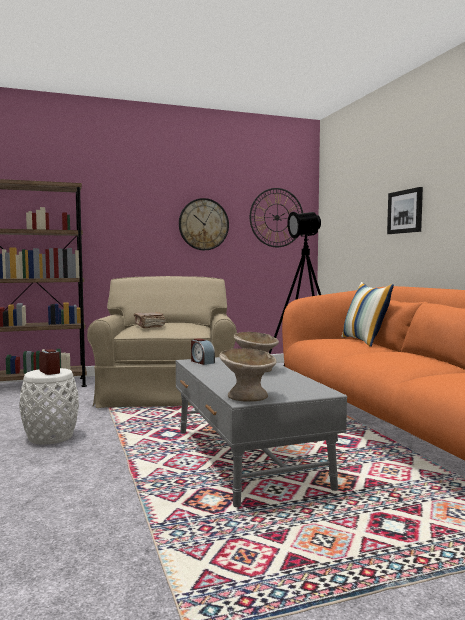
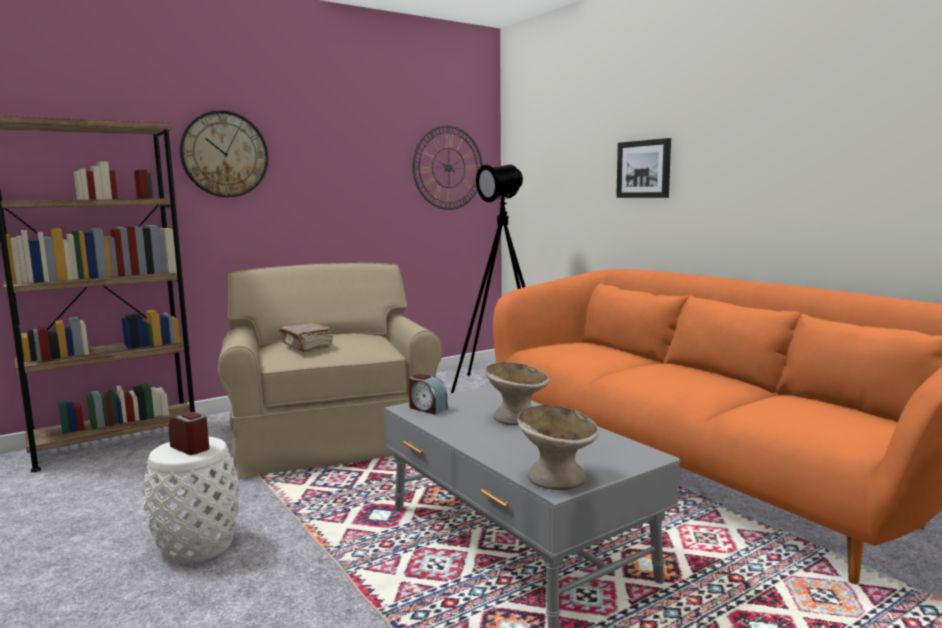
camera: 15 degrees left, 5 degrees up
(203, 224) = (350, 180): wall clock -> wall clock (224, 154)
(364, 341) = (608, 347): pillow -> none

